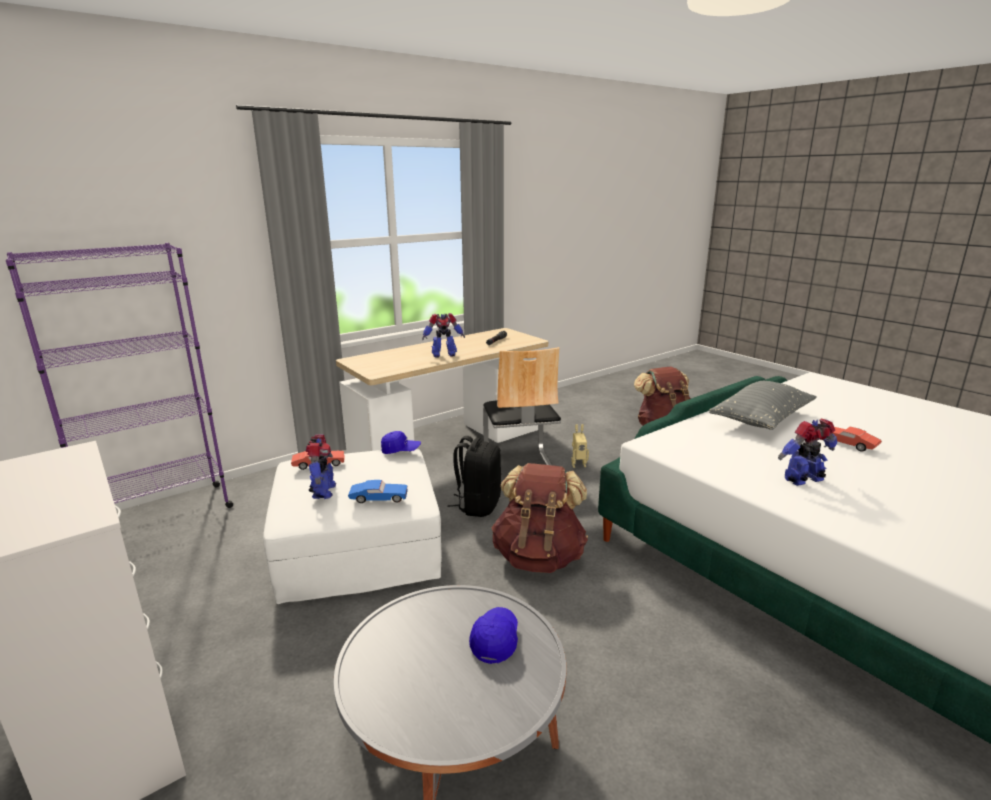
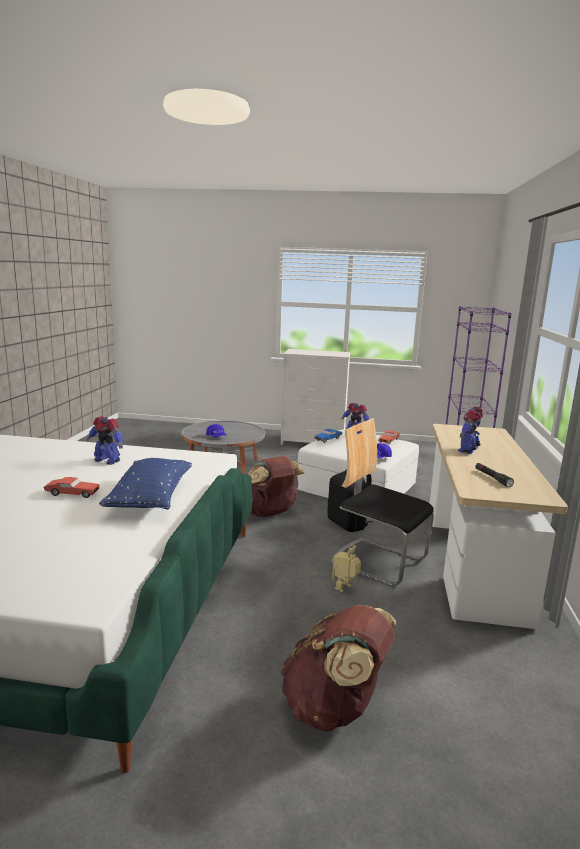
camera: 135 degrees right, 5 degrees down
(761, 419) = (150, 498): grey pillow -> blue pillow
(804, 480) = (107, 460): toy robot -> toy robot turned 90 degrees clockwise

